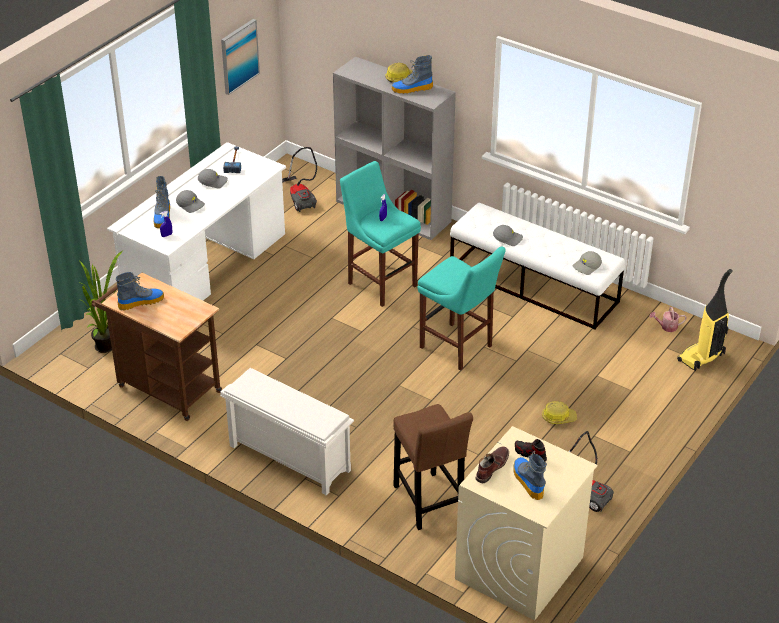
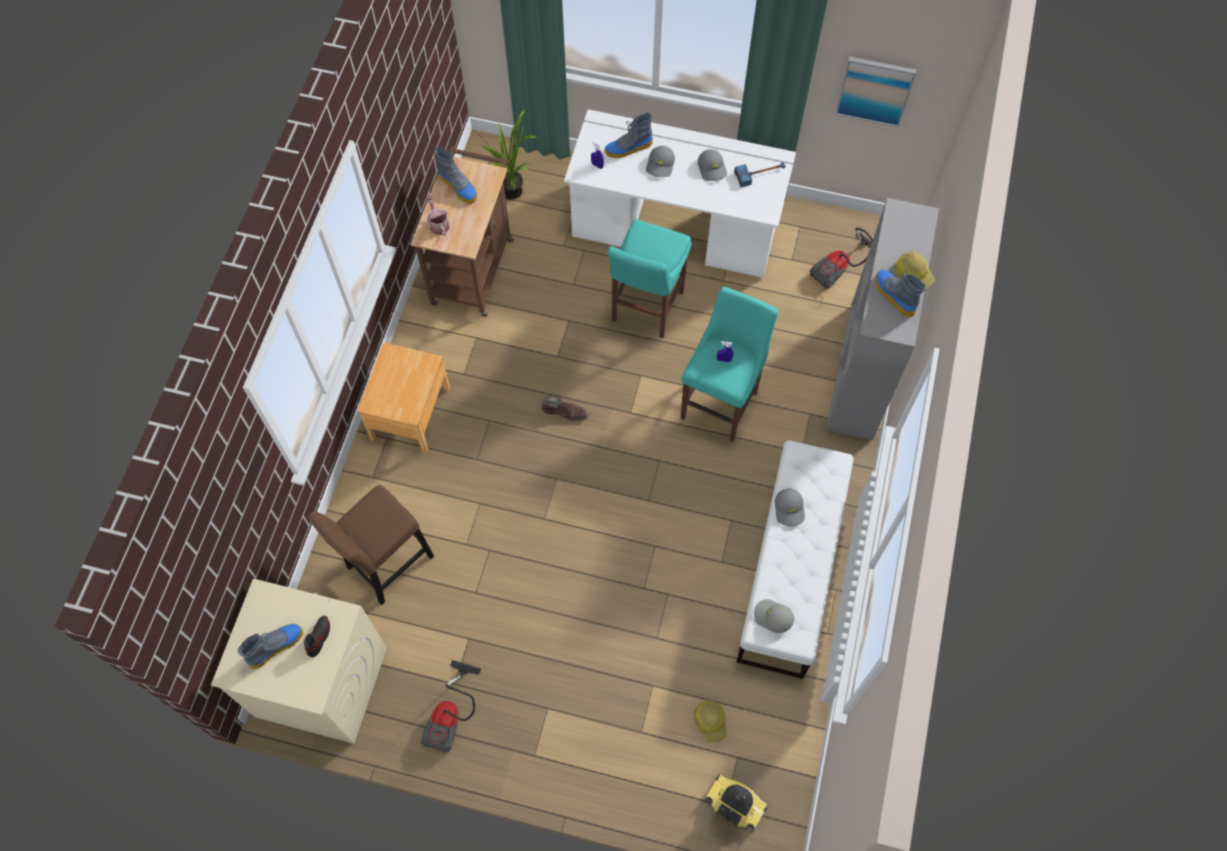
camera: 70 degrees right, 25 degrees up
(288, 458) = (410, 412): white shoe rack -> brown nightstand
(458, 348) = (641, 520): turquoise stool -> turquoise stool (645, 309)
(491, 467) = (287, 603): brown boot -> brown boot (565, 411)
(558, 417) = (564, 660): hard hat -> hard hat (710, 721)
(666, 327) = (777, 748): watering can -> watering can (438, 224)

